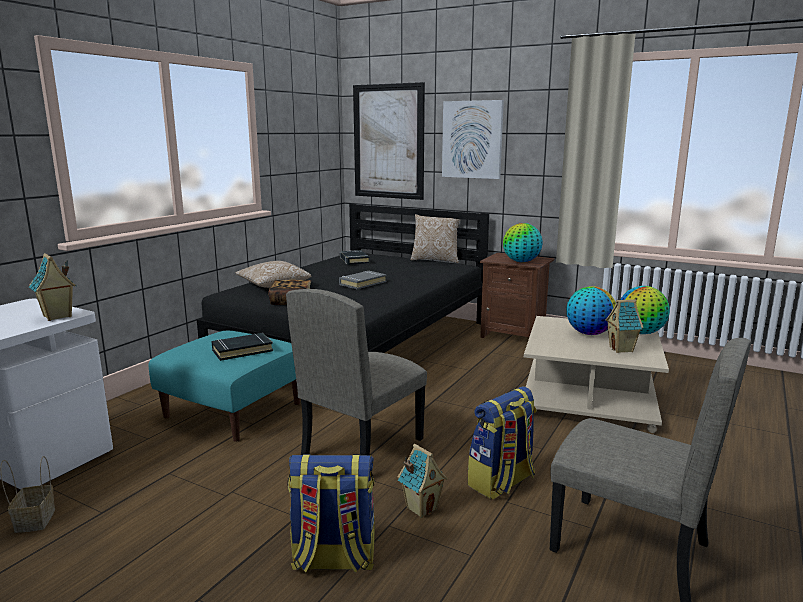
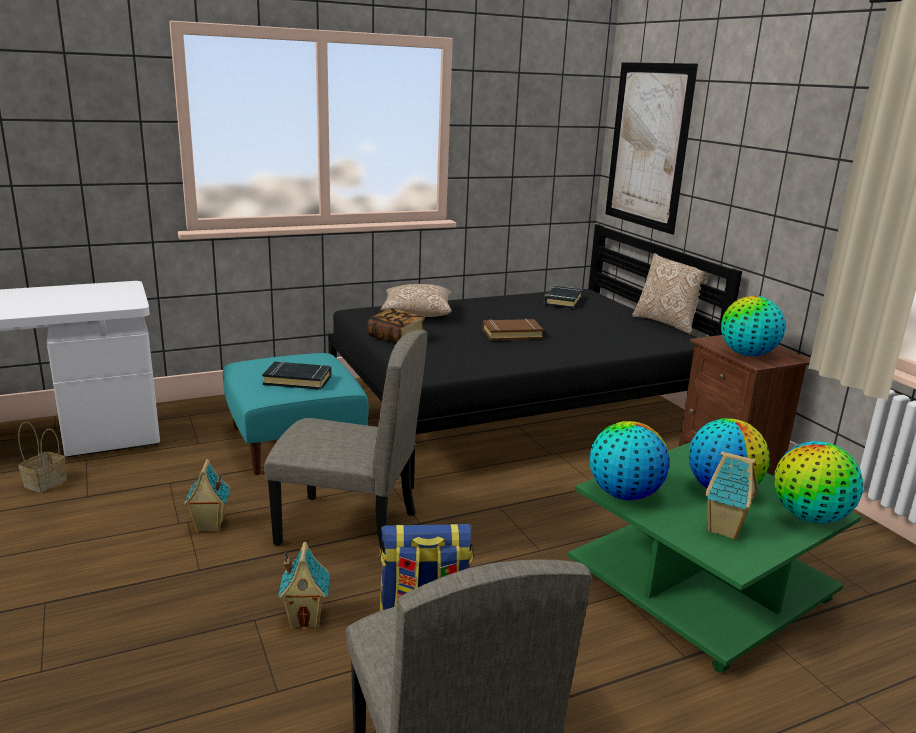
camera: 35 degrees right, 5 degrees up
(57, 317) = (116, 304): toy house -> toy house (209, 526)
(333, 560) = (168, 625): backpack -> none
(362, 283) = (511, 334): grey book -> brown book
(362, 447) = (347, 529): beige chair -> beige chair turned 150 degrees counterclockwise
(472, 139) = (741, 156): picture -> none
(553, 349) = (624, 494): none -> globe
(587, 398) = (699, 583): beige coffee table -> green coffee table

